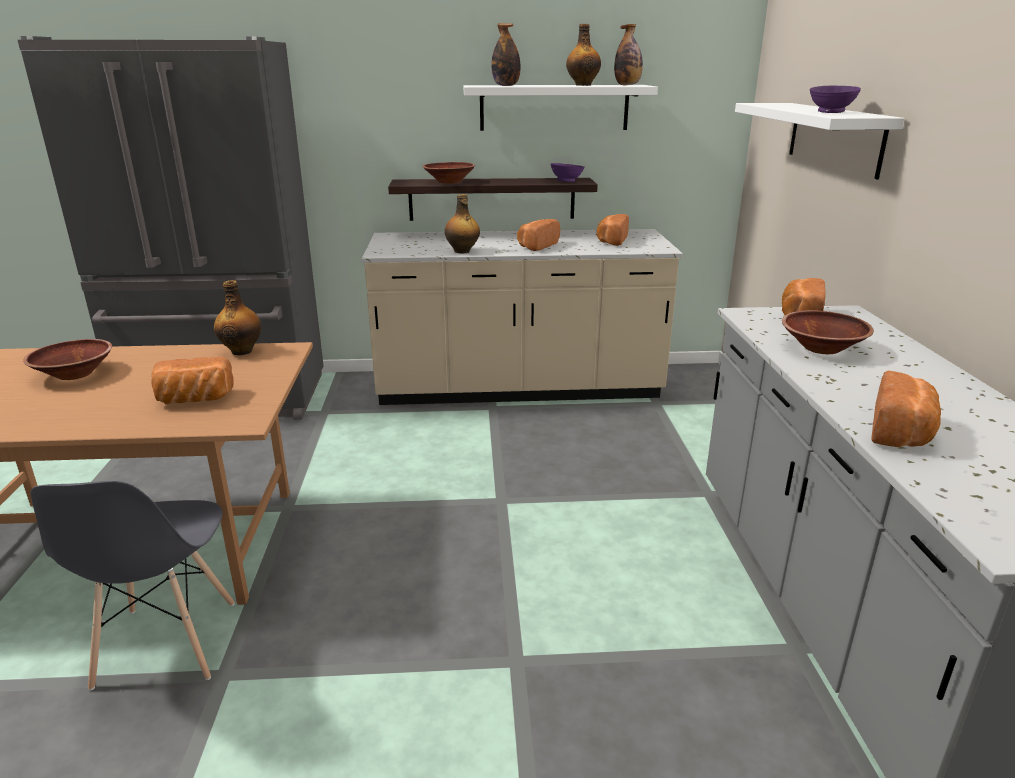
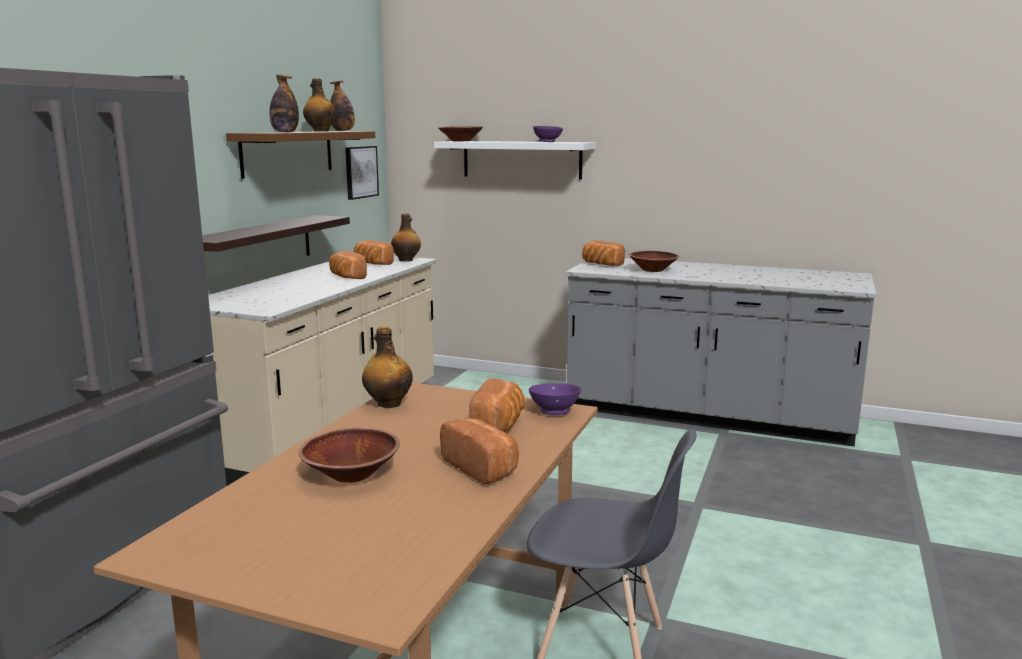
camera: 65 degrees left, 10 degrees down
(449, 182) = (243, 232): brown bowl -> brown bowl (461, 141)
(462, 251) = (319, 292): bottle -> bottle (406, 260)
(554, 107) = (288, 153): white shelf -> brown shelf
(567, 181) = (321, 218): purple bowl -> purple bowl (555, 411)
(686, 135) = (360, 172): none -> picture
(902, 433) = (761, 279): bread -> bread (483, 468)

